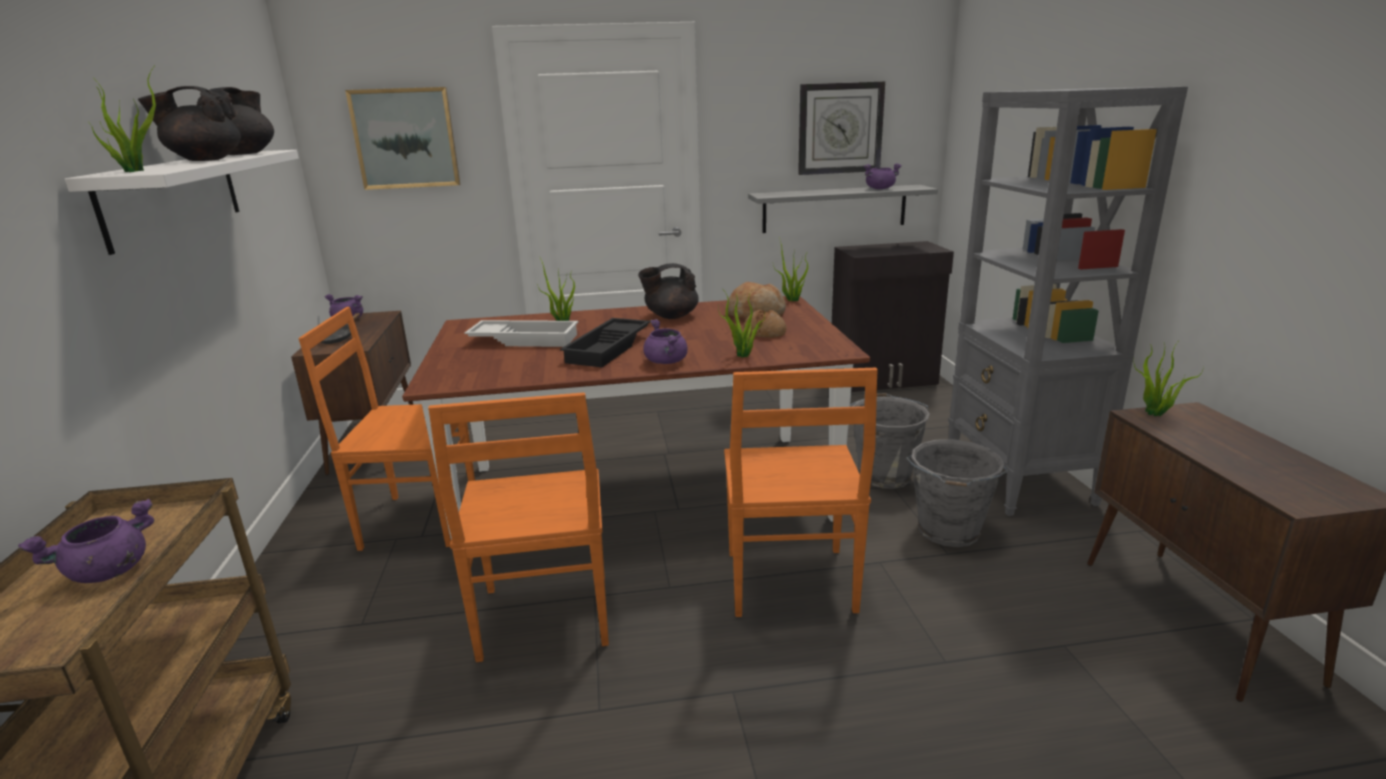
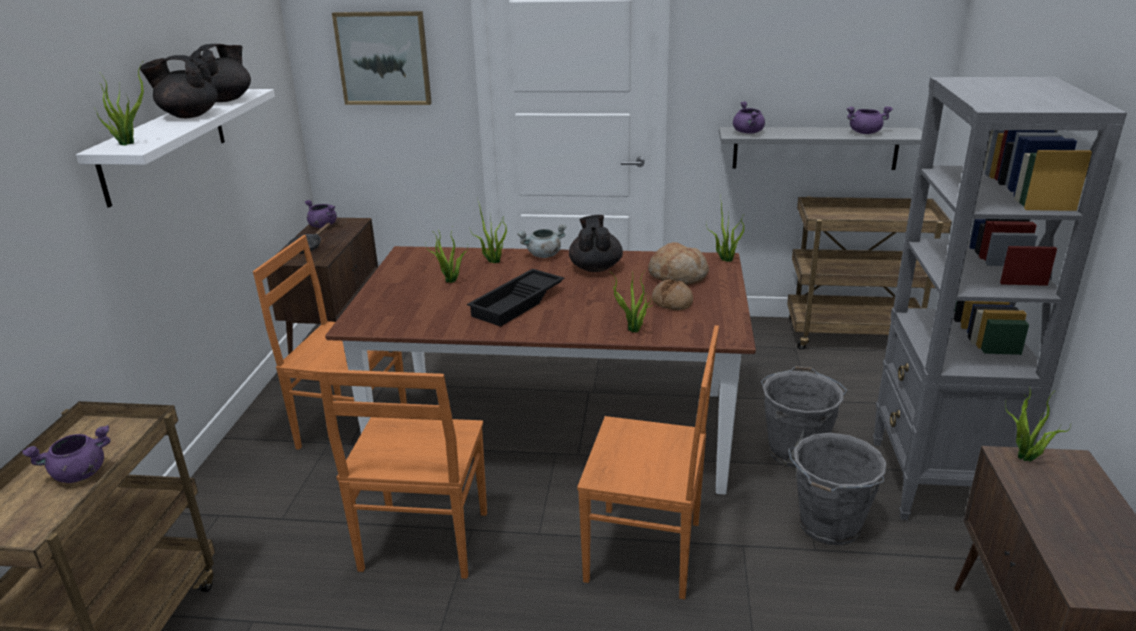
camera: 15 degrees right, 5 degrees up
(525, 339) = (451, 281): white tray -> potted plant
(611, 312) = (543, 255): none -> grey cooking pot
(667, 362) = (560, 328): purple cooking pot -> purple cooking pot (748, 132)
(670, 316) = (595, 267): black teapot -> black teapot turned 90 degrees clockwise
(790, 584) = (647, 552): orange chair -> orange chair turned 90 degrees counterclockwise
(840, 128) = (827, 63): wall clock -> none
(884, 379) = (853, 334): black cabinet -> brown cart

